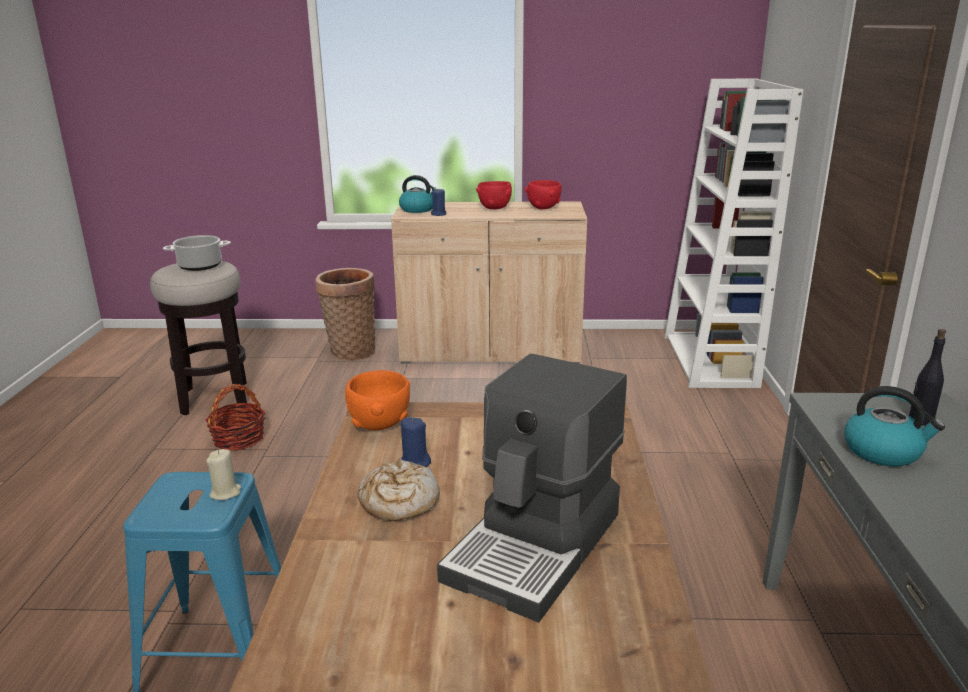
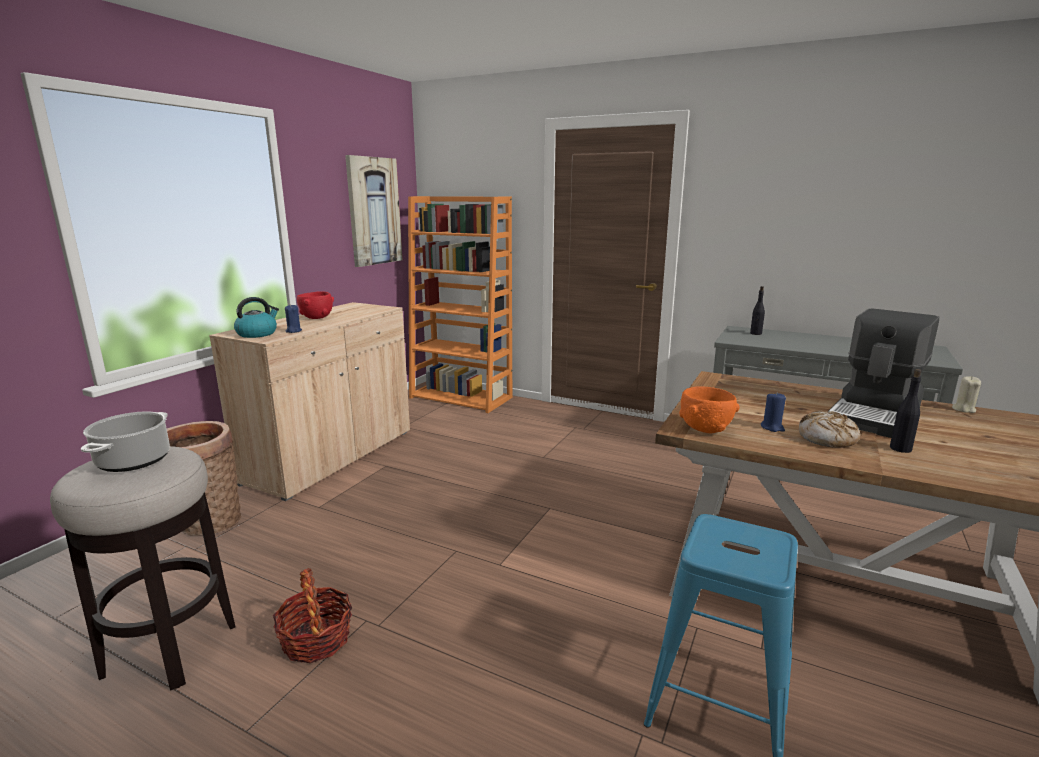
camera: 65 degrees left, 5 degrees down
(225, 493) = (735, 528): beige candle -> beige candle (963, 409)
(393, 559) = (900, 448): none -> black bottle
(537, 546) = (876, 415): coffee machine -> coffee machine turned 75 degrees clockwise
(543, 208) = (349, 310): red bowl -> none
(663, 96) = (374, 211): none -> picture
(710, 361) = (462, 397): white bookcase -> orange bookcase
(883, 451) = (786, 344): kettle -> none

